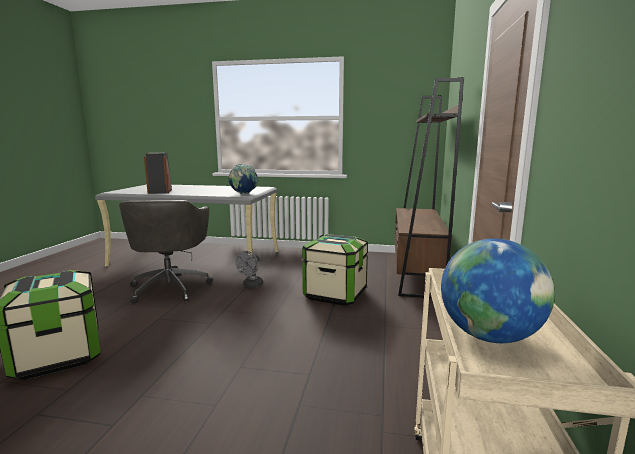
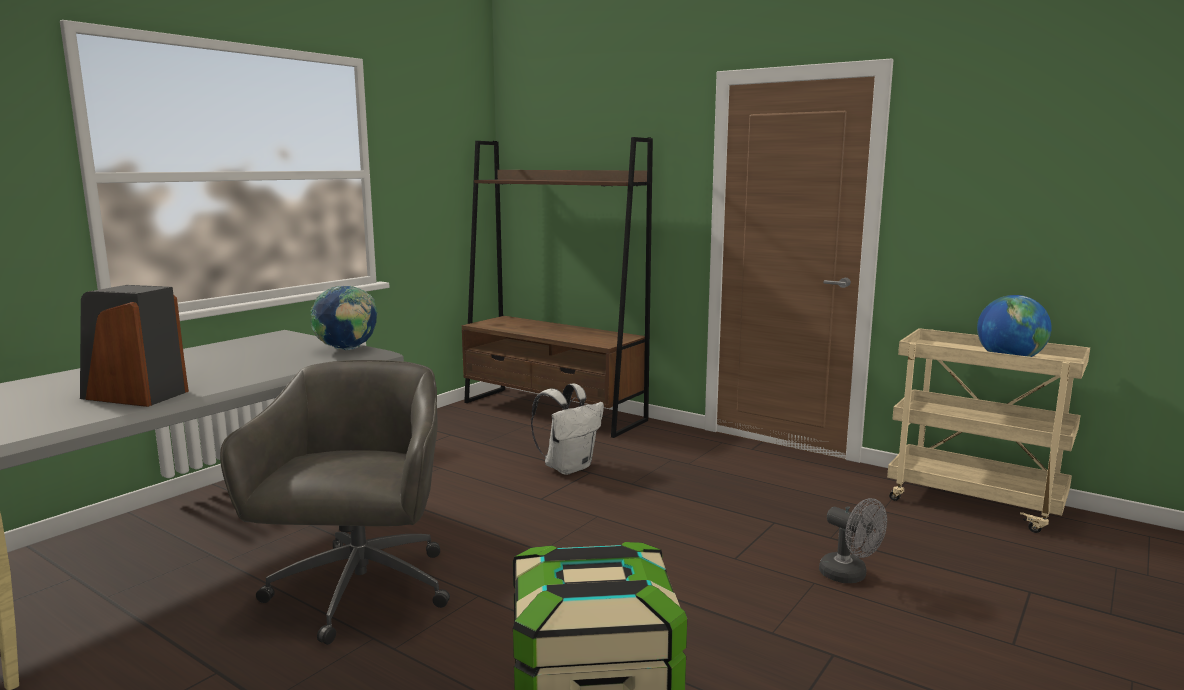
camera: 65 degrees left, 0 degrees up
(170, 287) = (359, 592): grey office chair -> grey office chair turned 105 degrees counterclockwise
(251, 285) = (456, 516): grey fan -> grey fan (850, 576)
(335, 294) = (568, 467): storage box -> white backpack

